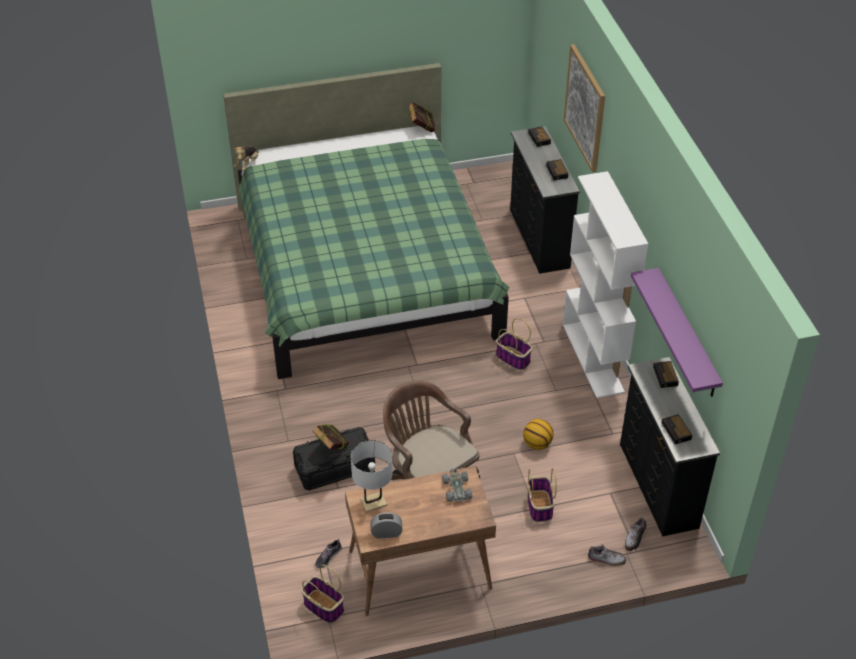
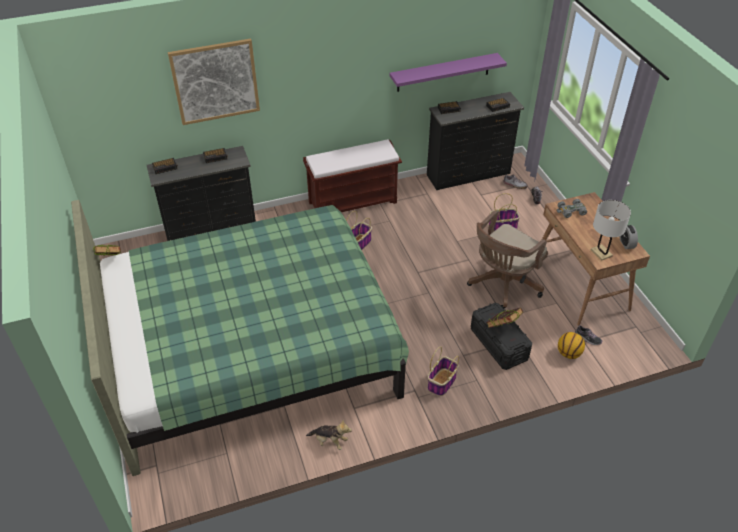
camera: 95 degrees left, 0 degrees up
(247, 164) = (151, 403): plush toy -> plush toy (329, 441)
(323, 606) = (633, 336): basket -> basket (441, 383)
(537, 444) = (445, 229): basketball -> basketball (569, 353)
(593, 358) = (353, 202): white bookcase -> brown bench

